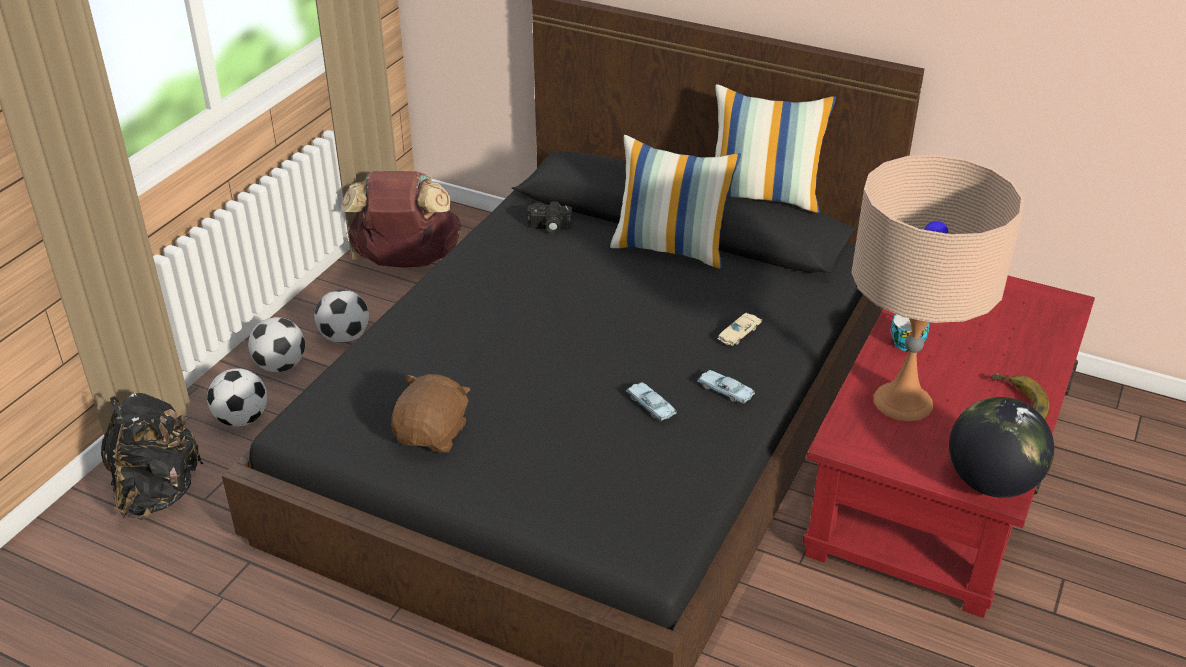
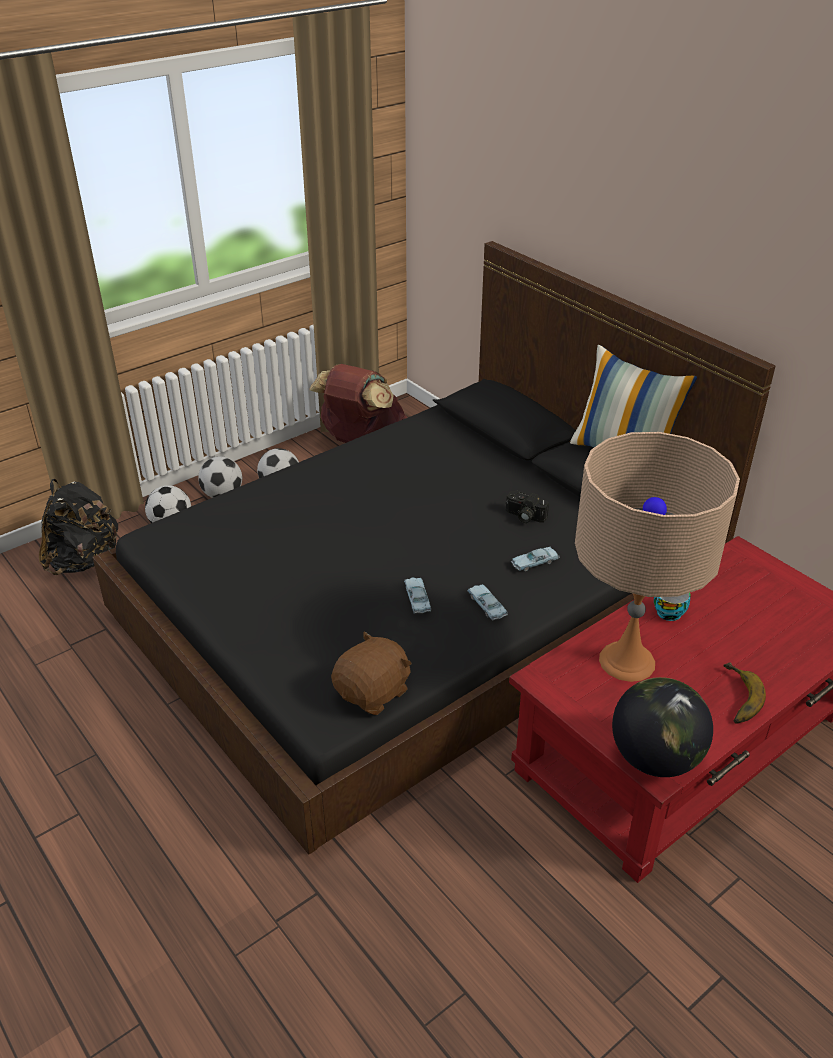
camera: 25 degrees right, 0 degrees up
(433, 434) = (238, 570): brown plush toy -> brown plush toy (373, 692)
(549, 228) = (444, 438): camera -> camera (524, 516)
(671, 248) = (530, 479): pillow -> none
(739, 333) = (534, 562): beige toy car -> blue toy car

